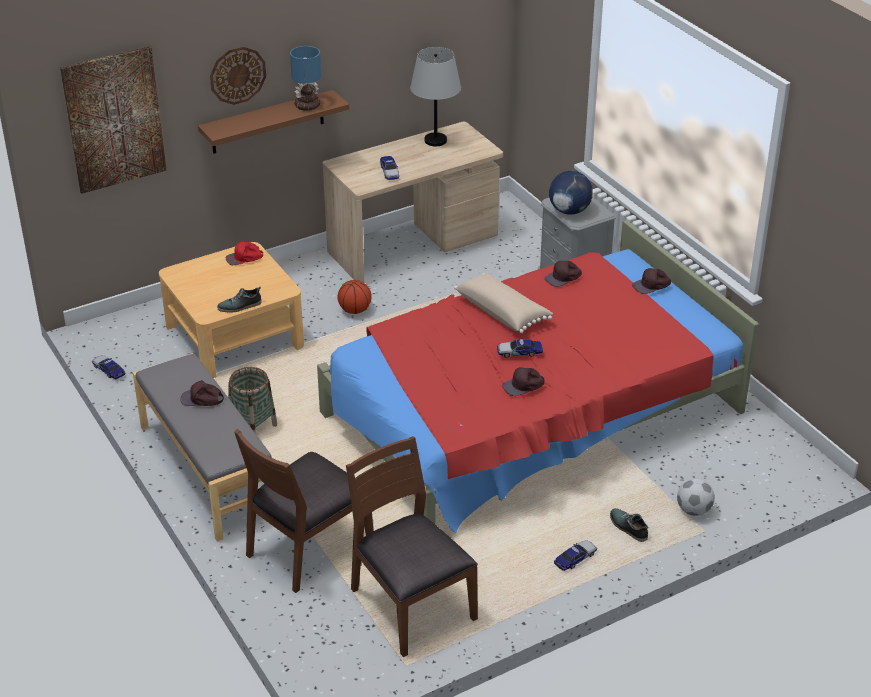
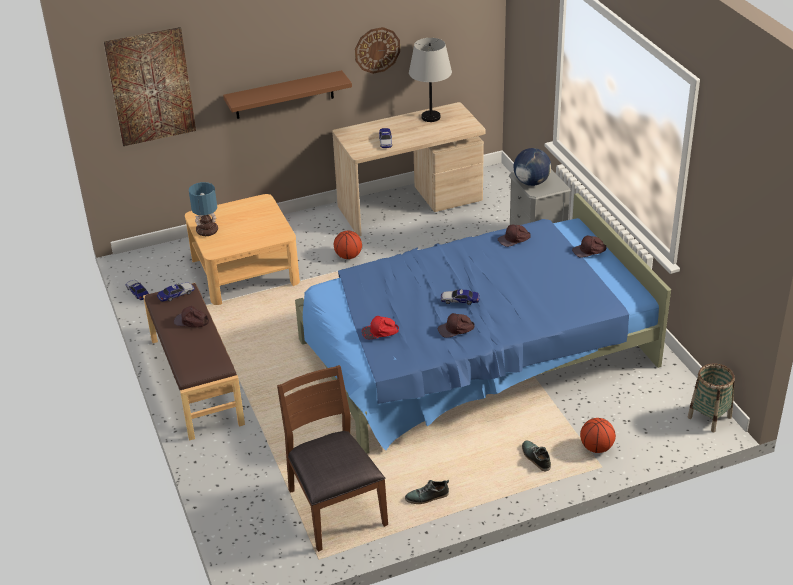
camera: 10 degrees right, 0 degrees up
(206, 471) = (195, 381): grey bench -> brown bench
(237, 75) = (257, 54): wall clock -> wall clock (377, 50)
(240, 306) = (242, 246): shoe -> shoe (427, 497)
(244, 258) = (256, 207): red cap -> red cap (380, 332)
(253, 427) = (241, 348): basket -> basket (709, 417)
(308, 105) = (317, 82): table lamp -> table lamp (208, 230)
(308, 548) = (261, 452): brown chair -> none
(503, 312) = (455, 265): beige pillow -> none
(529, 414) = (474, 354): red bed -> blue bed
(575, 558) = (484, 480): toy car -> toy car (176, 294)
(693, 510) = (596, 448): football -> basketball

